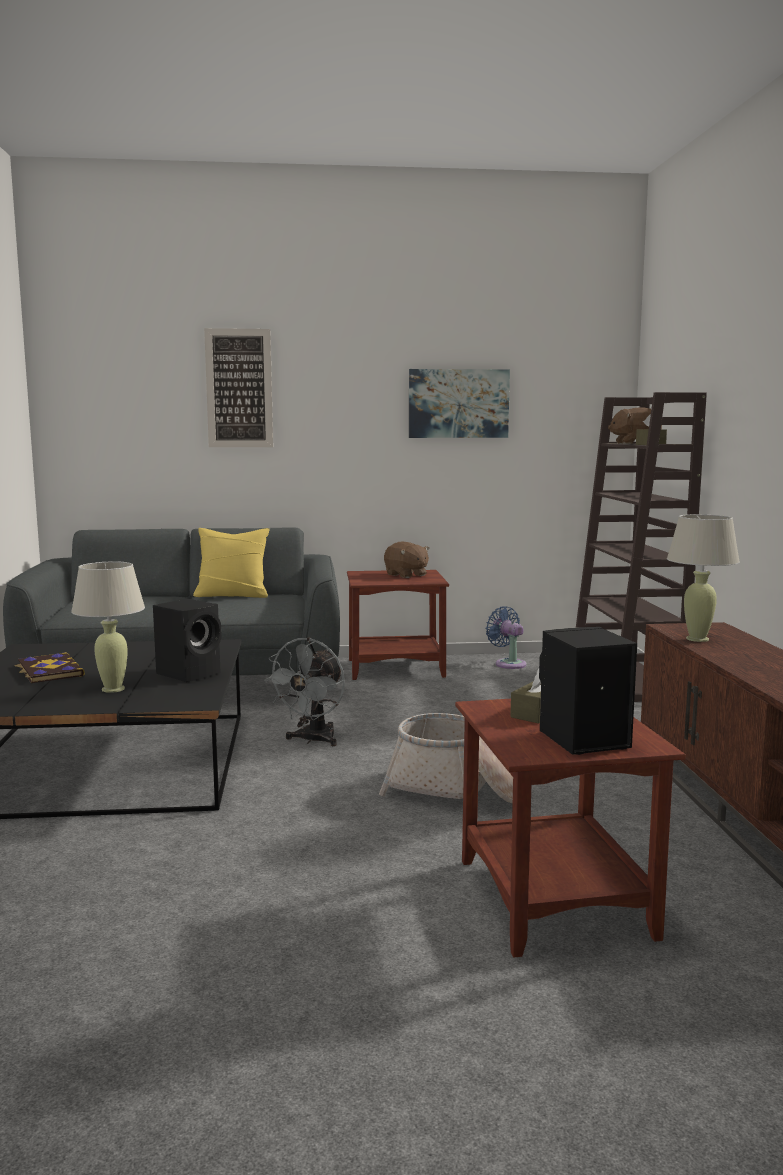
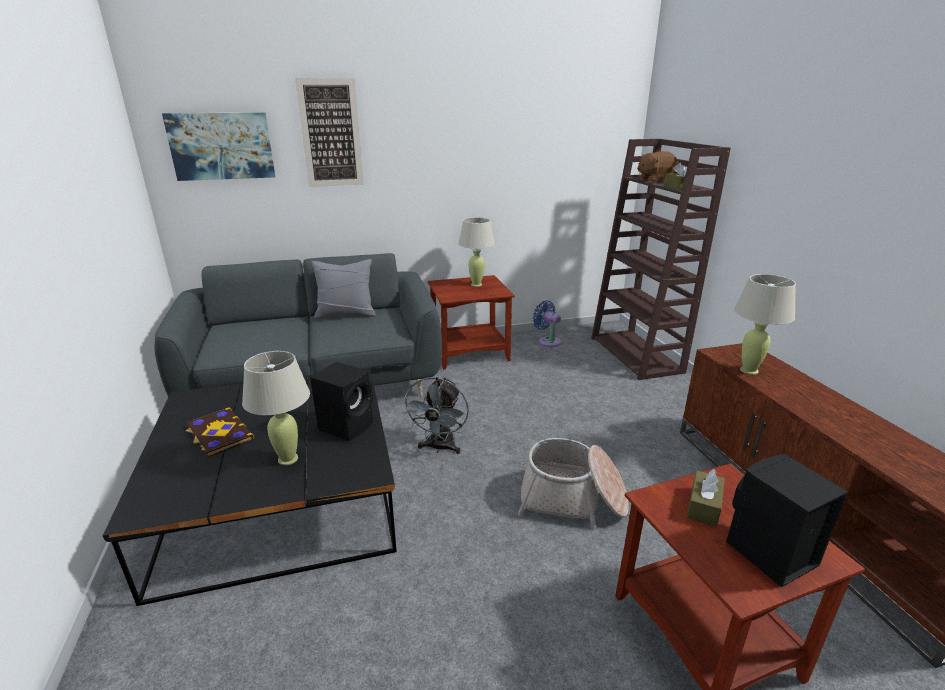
camera: 10 degrees left, 15 degrees up
(232, 595) = (346, 314): yellow pillow -> grey pillow
(406, 575) = (476, 284): brown plush toy -> beige table lamp
(458, 403) = (511, 142): picture -> picture (222, 146)

